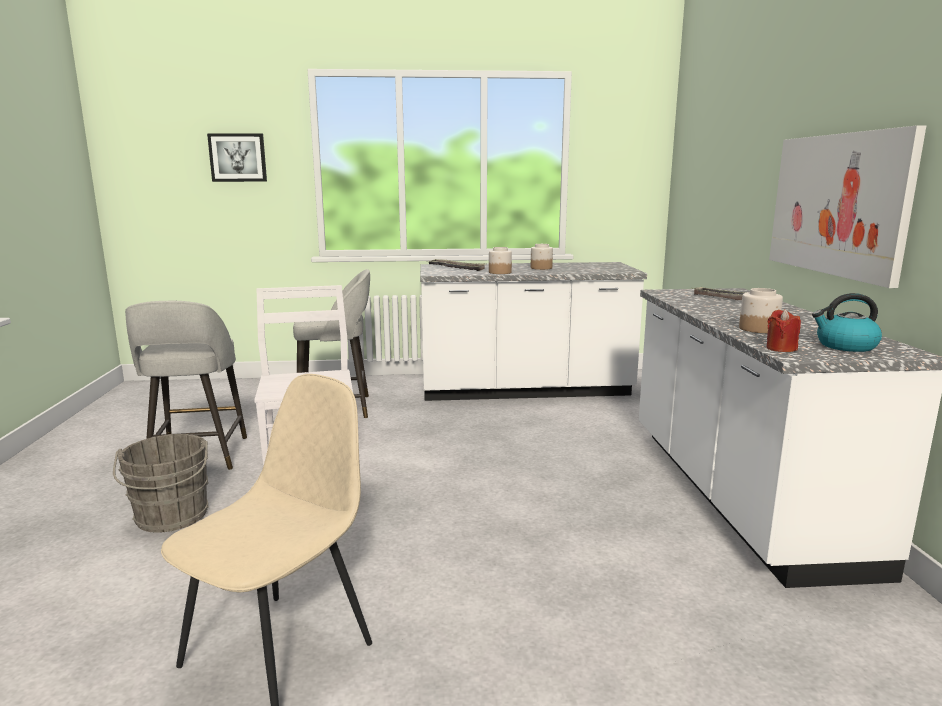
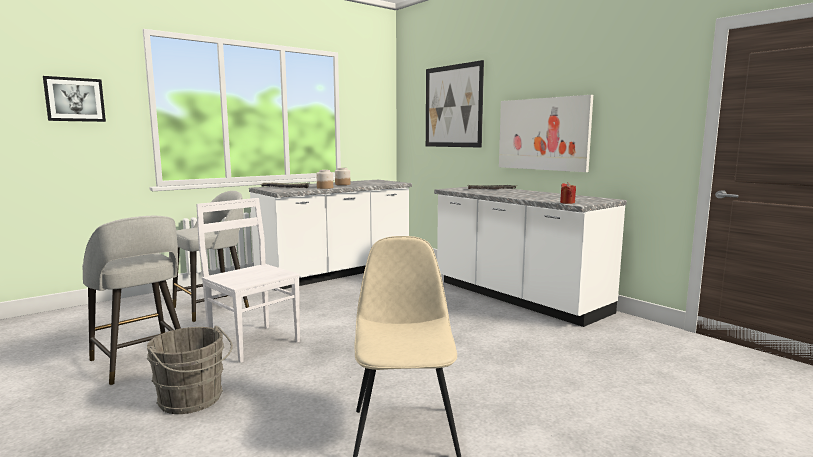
camera: 35 degrees left, 5 degrees down
(729, 148) = (453, 106): none -> picture
(758, 329) = (537, 198): jar -> none
(845, 346) = (585, 199): kettle -> none

